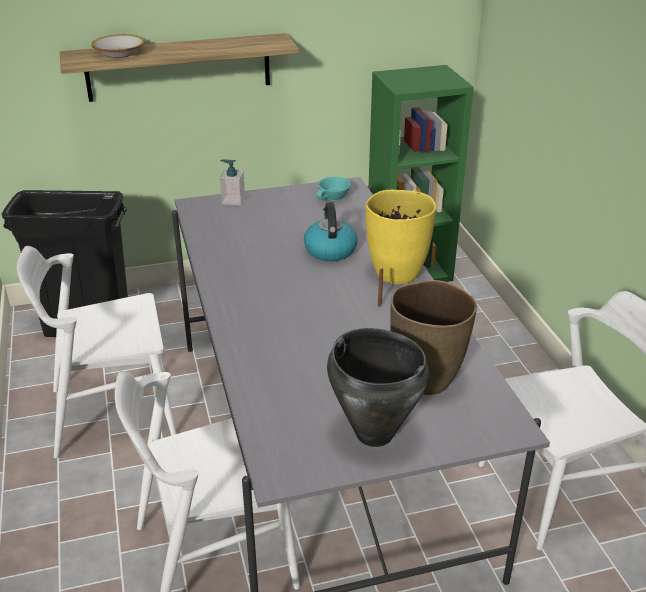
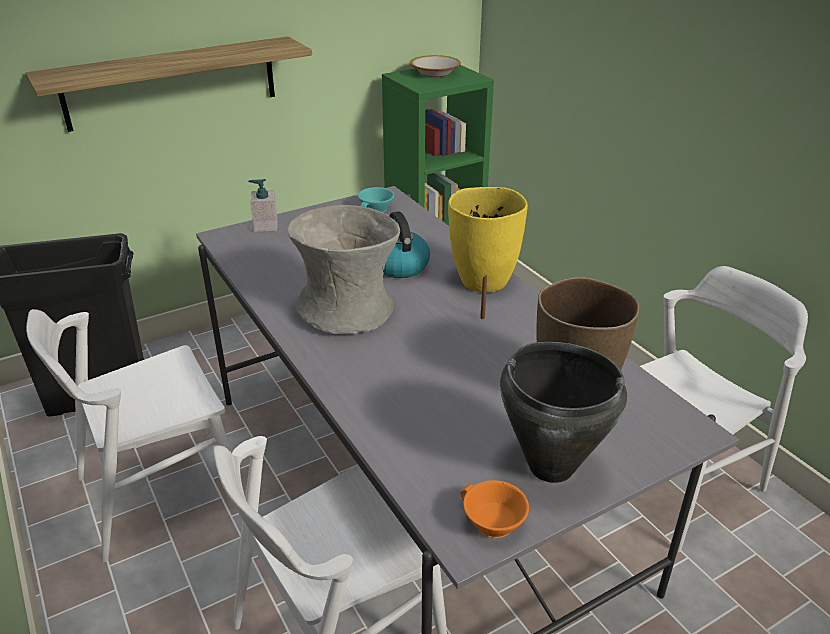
camera: 15 degrees left, 0 degrees up
(119, 53) = (103, 68): bowl -> bowl (434, 73)
(270, 280) = (348, 308): none -> grey vase
(304, 466) = (491, 523): none -> orange cup

